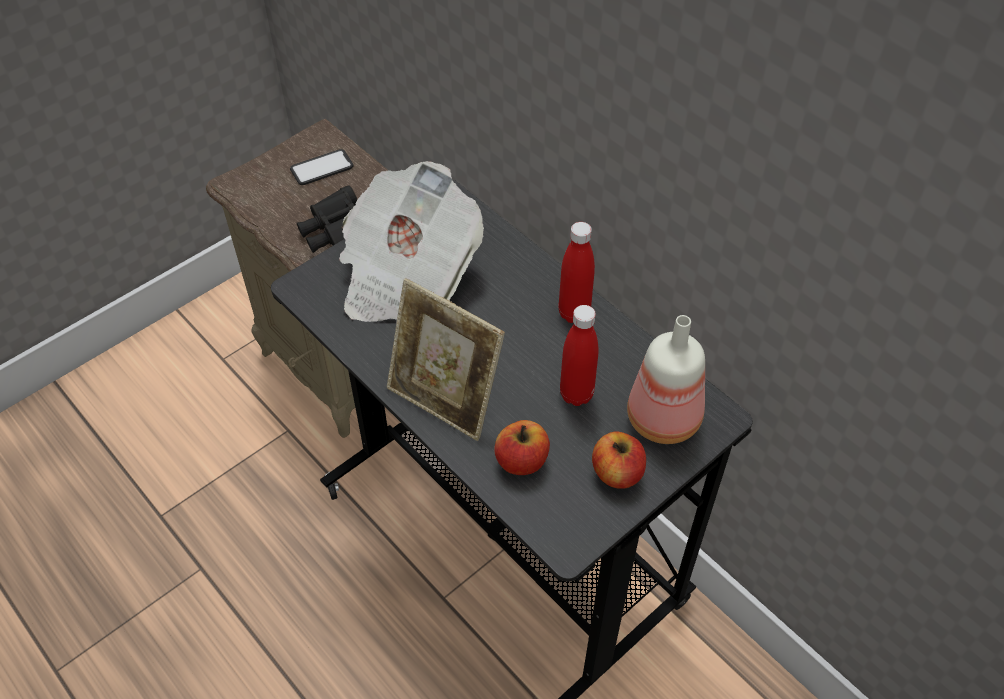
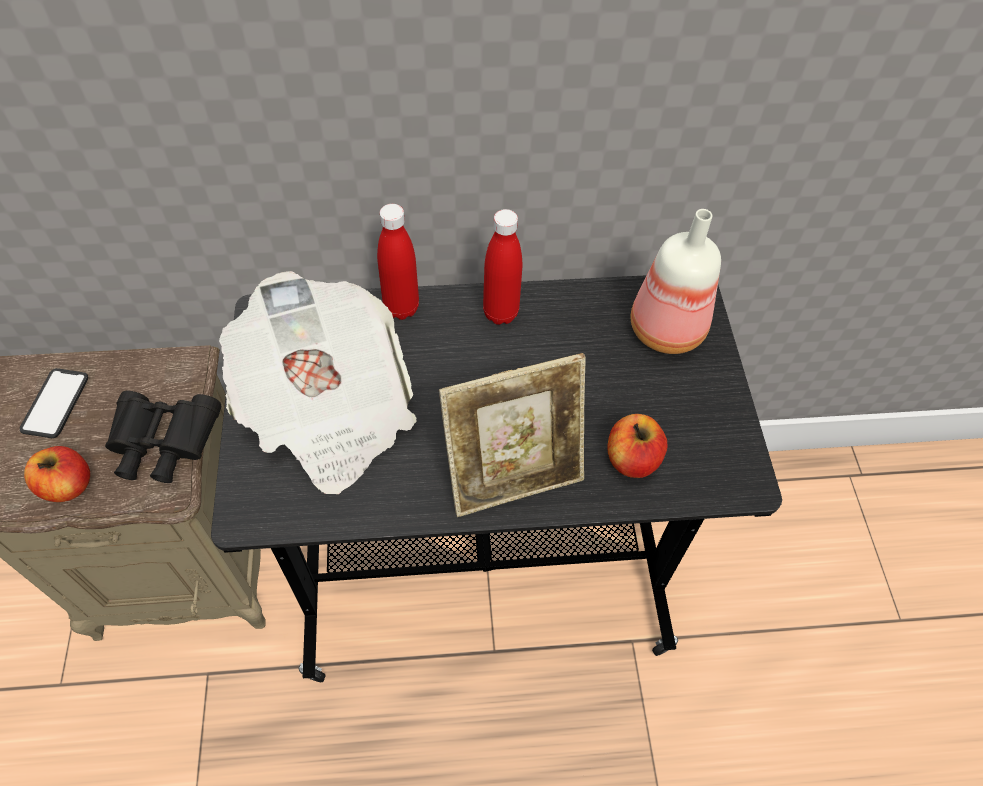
camera: 55 degrees left, 5 degrees up
(576, 394) = (592, 371): red bottle -> red bottle (401, 308)
(617, 473) = (697, 397): apple -> apple (68, 485)

